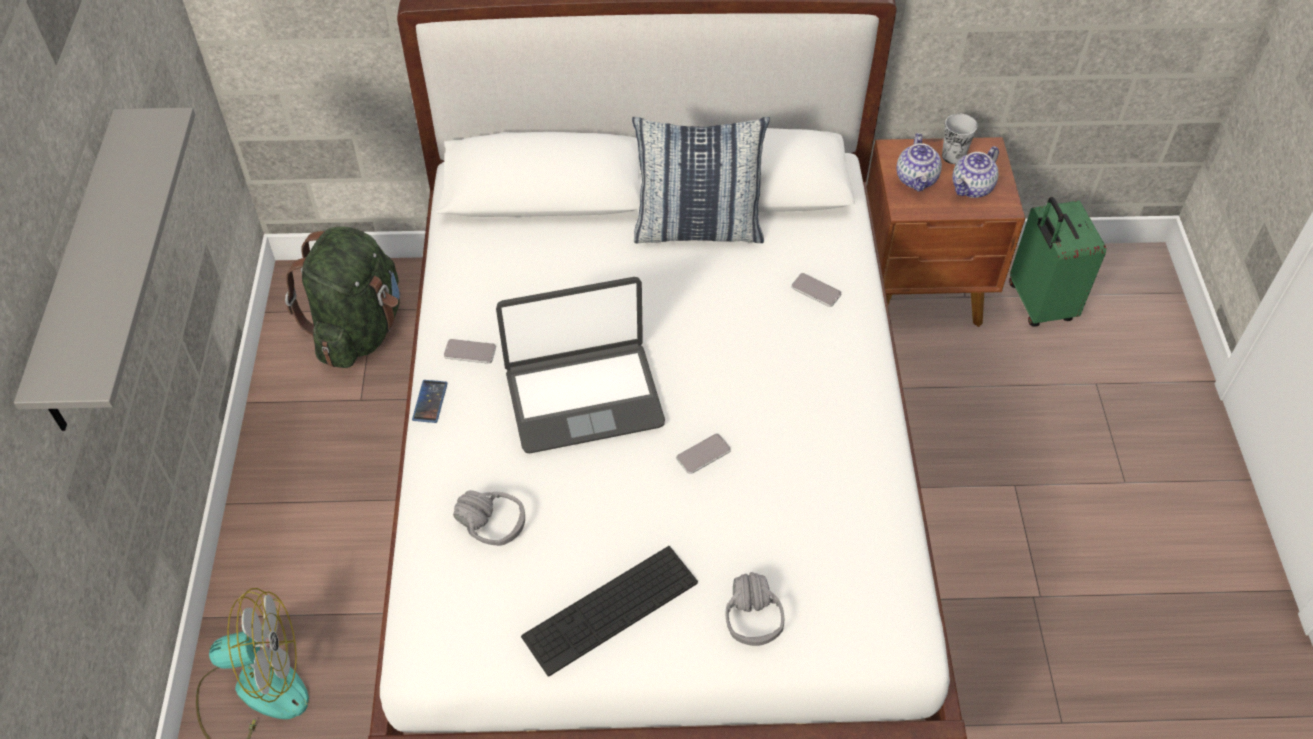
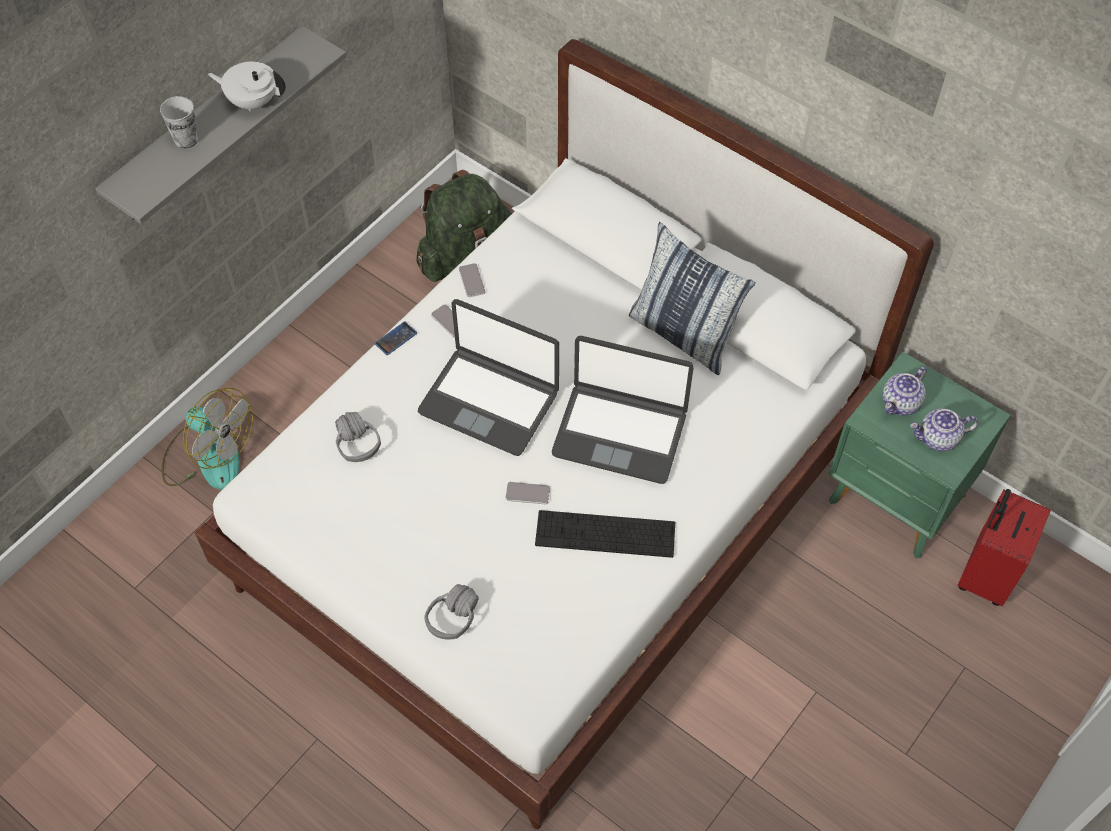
camera: 40 degrees right, 5 degrees up
(131, 207) = (253, 101): none -> white teapot
(610, 609) = (375, 548): keyboard -> keyboard (605, 534)
(731, 345) = (620, 433): none -> laptop
(816, 290) = (720, 435): phone -> phone (472, 281)
(921, 292) = (897, 500): brown nightstand -> green nightstand
(953, 156) = (951, 404): cup -> cup (186, 139)
(1038, 303) = (985, 574): green suitcase -> red suitcase

